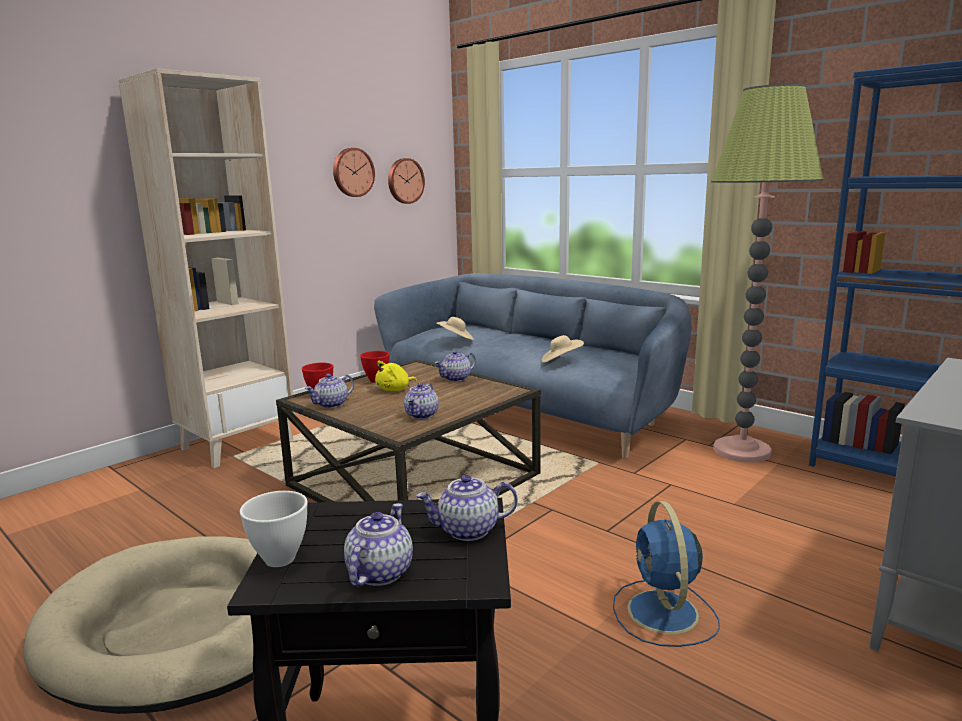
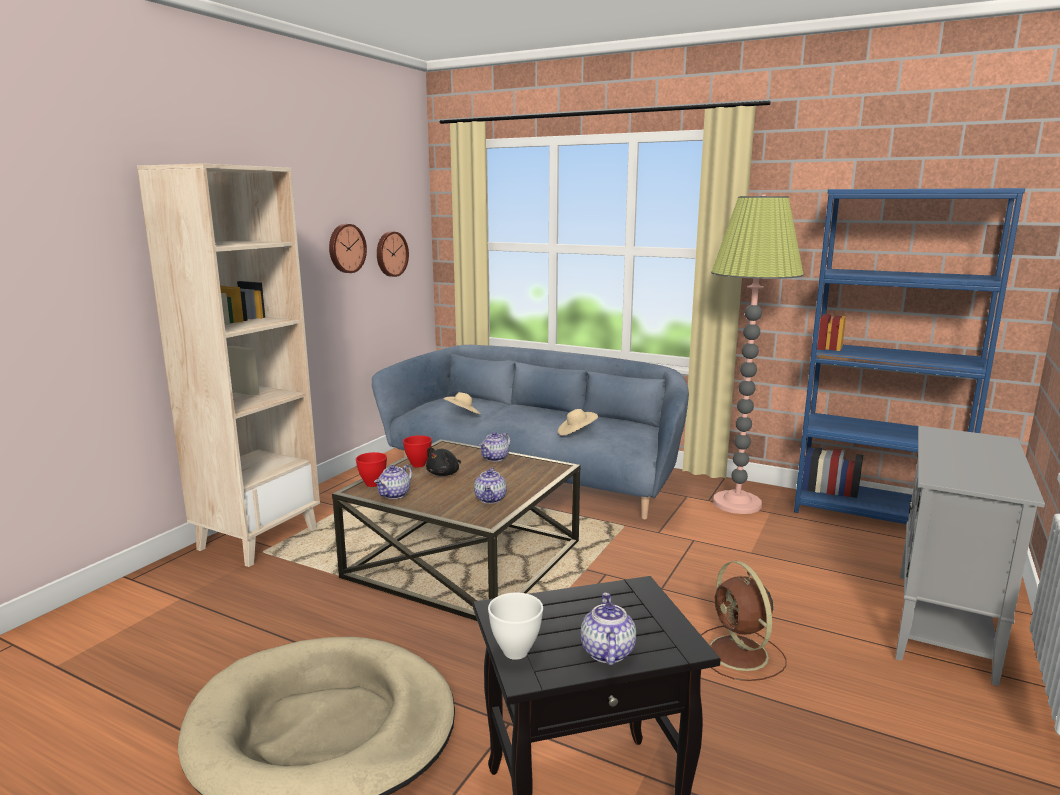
camera: 15 degrees left, 0 degrees up
(395, 389) = (444, 474): yellow plush toy -> black plush toy
(467, 530) = (647, 608): teapot -> none
(664, 614) = (740, 654): blue fan -> brown fan

